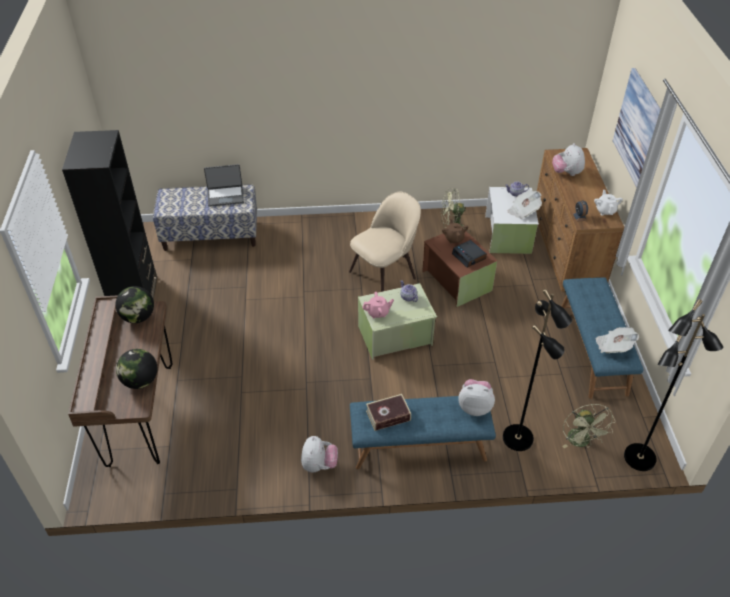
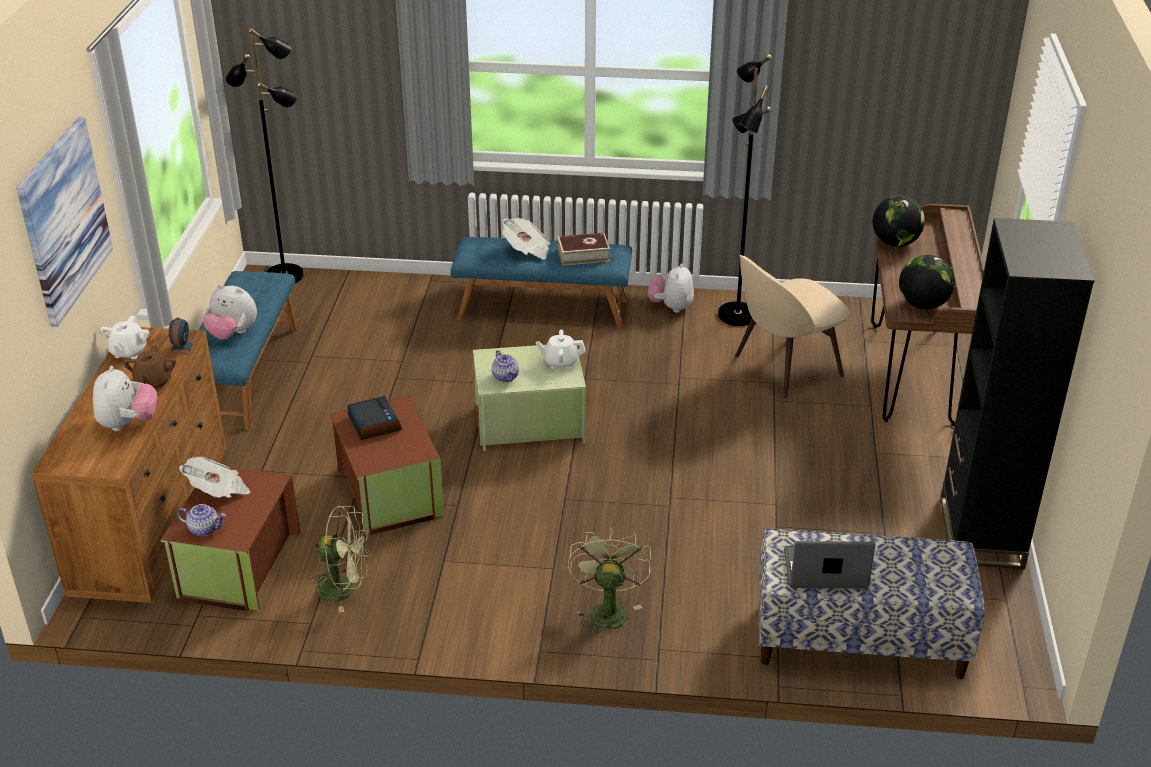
camera: 170 degrees left, 10 degrees down
(378, 312) = (560, 362): pink teapot -> white teapot
(384, 273) = (514, 519): beige chair -> beige chair (784, 367)
(454, 238) = (383, 455): brown teapot -> brown teapot (153, 382)
(475, 406) = (473, 253): plush toy -> plush toy (232, 334)
(508, 234) = (237, 565): white storage box -> brown storage box
(519, 438) = (415, 304): black floor lamp -> black floor lamp (736, 315)
(581, 442) = (341, 294): green fan -> green fan (607, 610)
(613, 346) = (251, 286): newspaper -> newspaper (527, 250)

